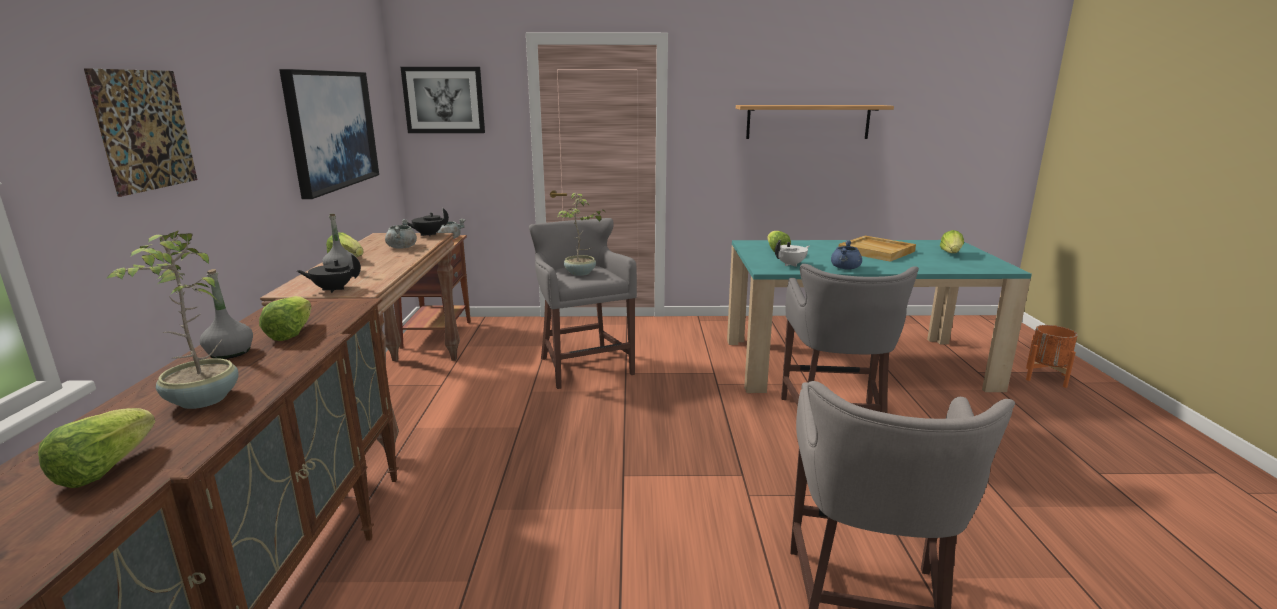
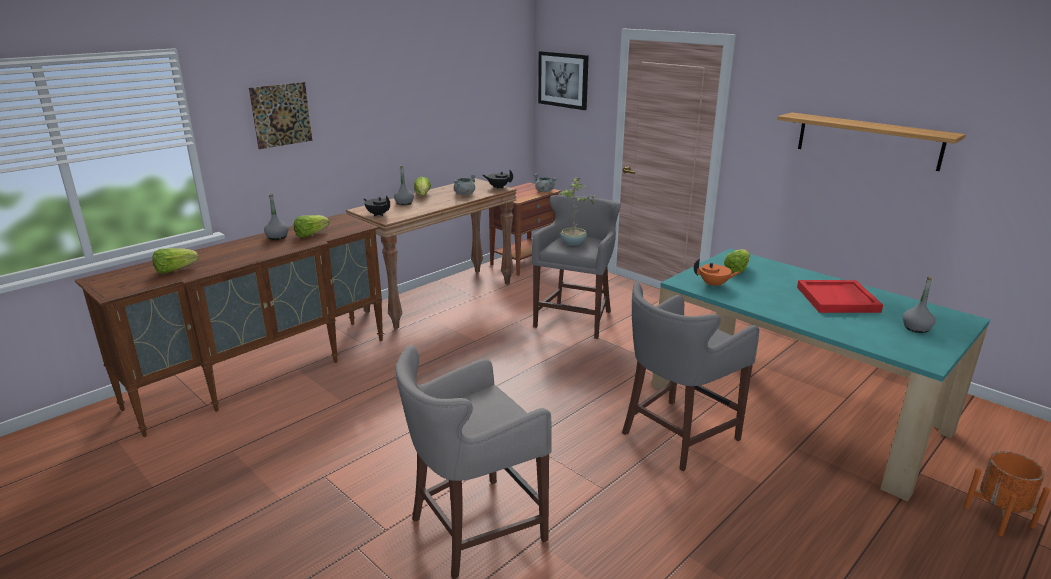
camera: 45 degrees right, 5 degrees up
(202, 400) = (234, 255): potted plant -> none
(331, 130) = (446, 104): picture -> none
(791, 264) = (714, 285): white teapot -> orange teapot
(845, 268) = (752, 303): blue cooking pot -> none
(877, 251) = (838, 299): beige tray -> red tray
(951, 254) = (916, 328): lettuce -> grey bottle

